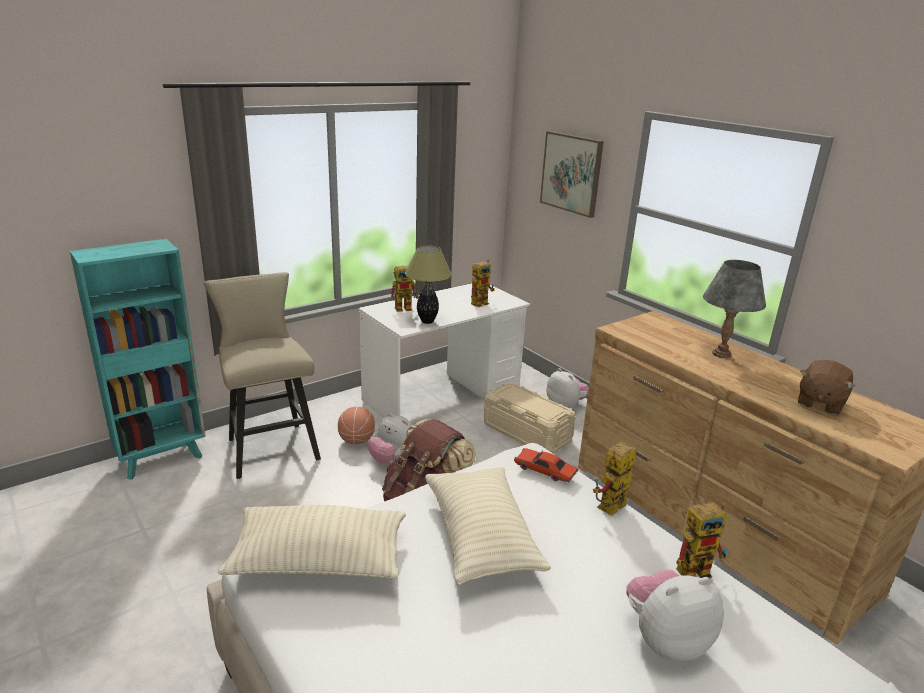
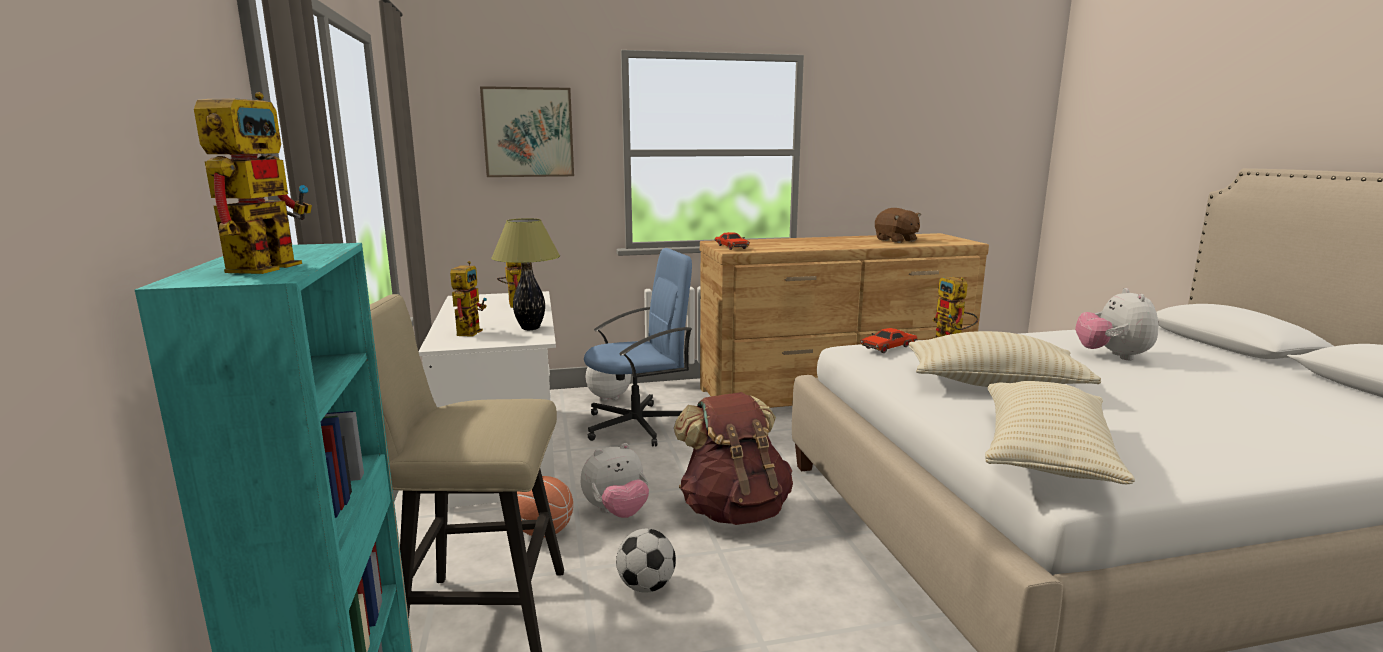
camera: 65 degrees left, 10 degrees down
(317, 492) = (646, 586): none -> football
(526, 433) = (638, 425): beige storage box -> blue office chair
(635, 326) = (731, 247): none -> red toy car
(698, 569) = (1028, 335): toy robot -> toy robot (268, 265)
(721, 354) = (805, 241): grey table lamp -> none

